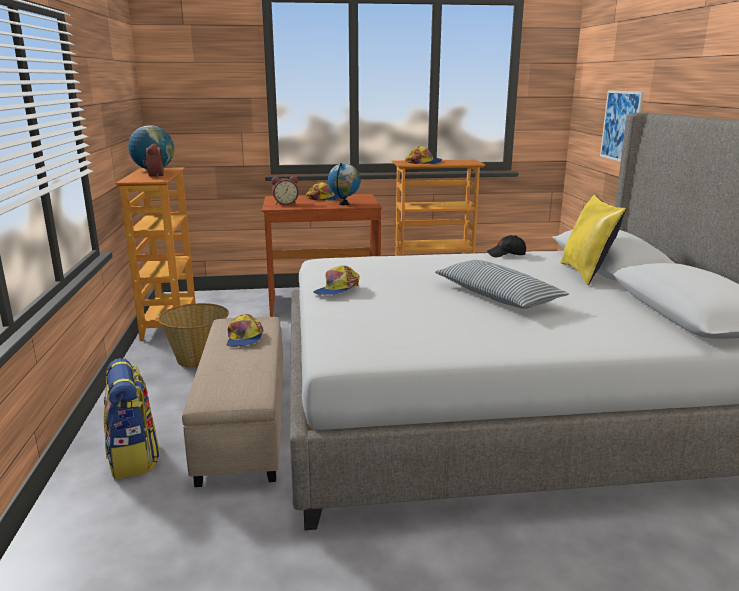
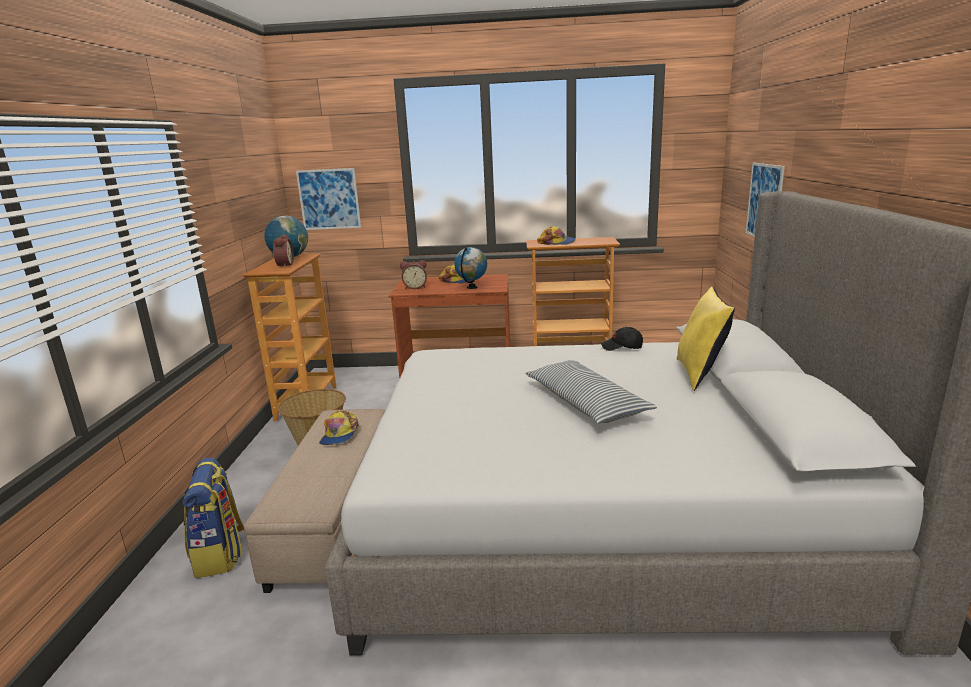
camera: 10 degrees right, 0 degrees up
(187, 113) = (329, 199): none -> picture
(337, 290) = (423, 391): cap -> none

